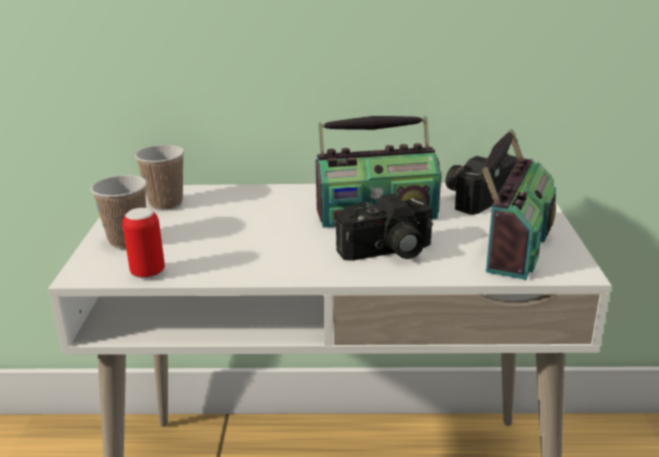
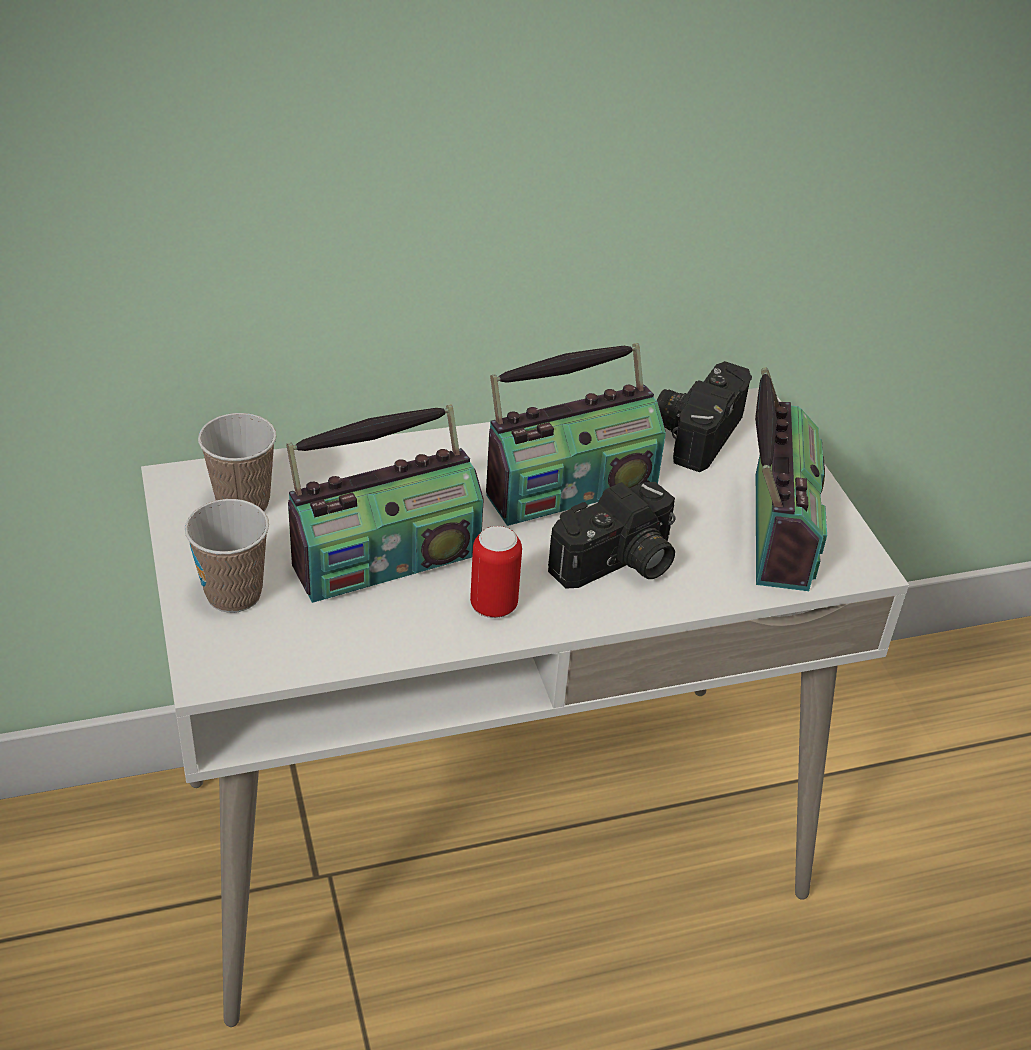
camera: 20 degrees left, 15 degrees up
(148, 273) = (305, 655): can -> can (493, 606)
(233, 234) = (385, 558): none -> radio

